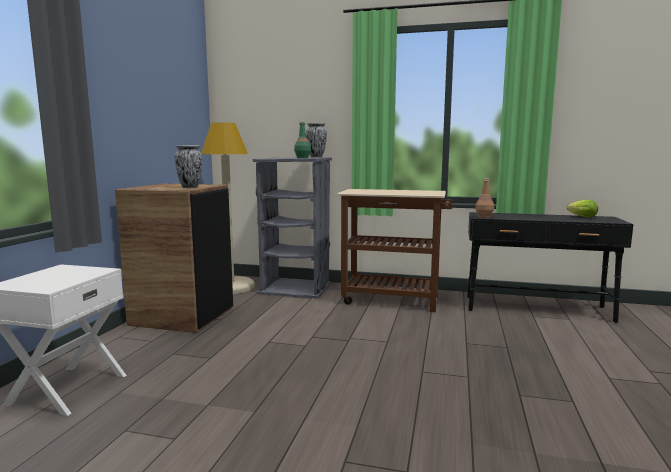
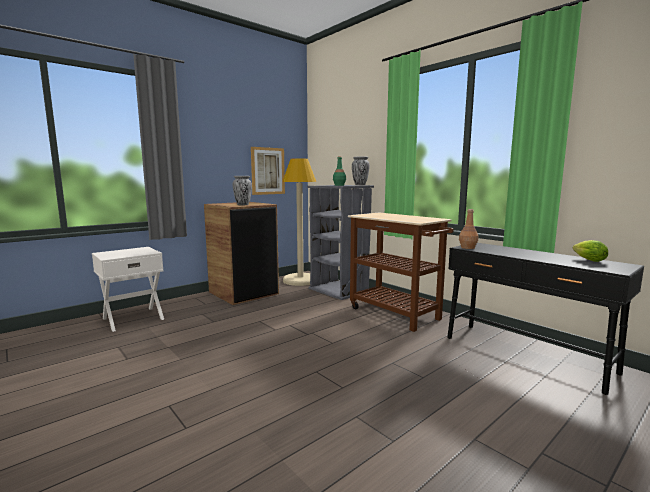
camera: 35 degrees right, 0 degrees up
(175, 139) = (268, 171): none -> picture

